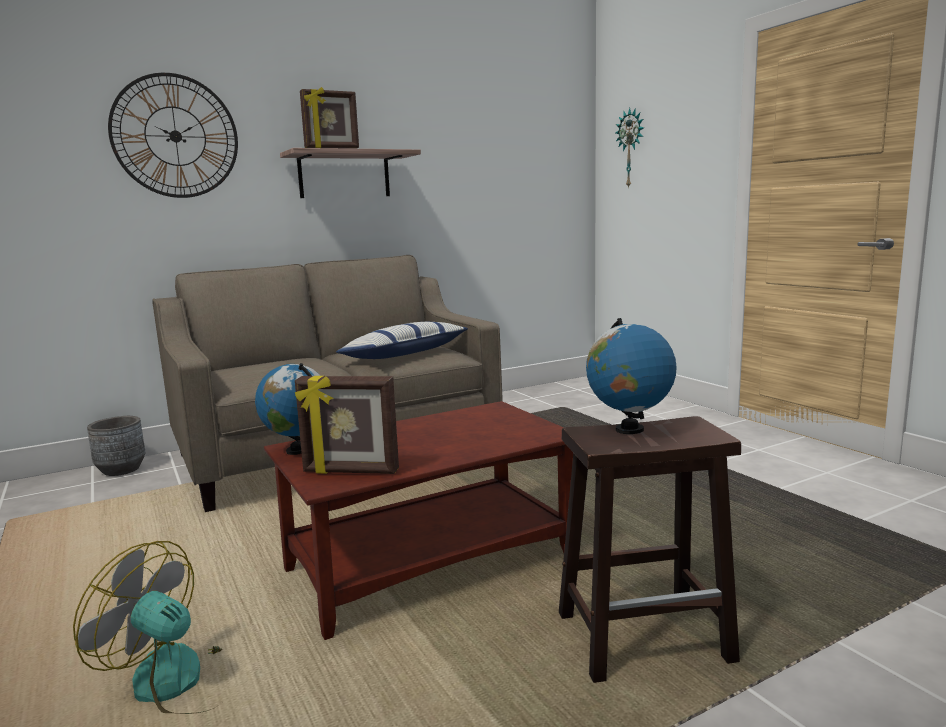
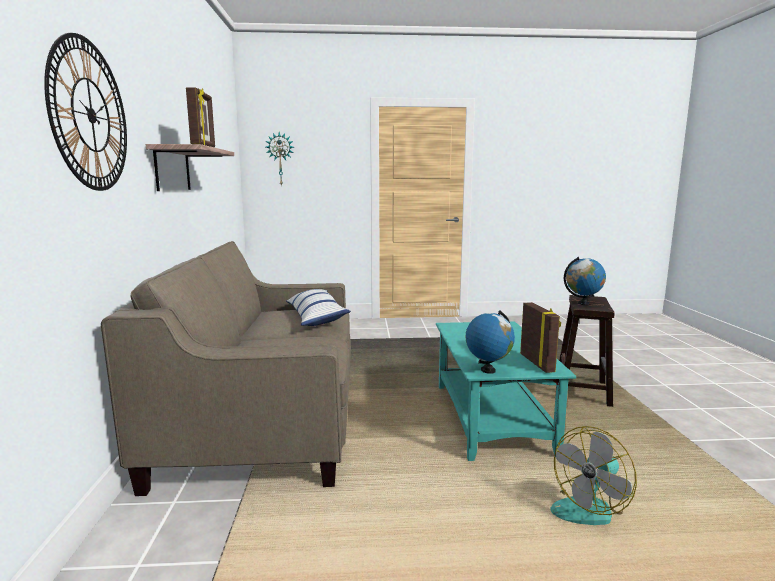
camera: 65 degrees left, 0 degrees up
(121, 469) = (124, 541): grey planter -> none
(350, 472) = (537, 363): picture frame -> picture frame turned 45 degrees counterclockwise
(432, 563) = (490, 417): brown coffee table -> turquoise coffee table

